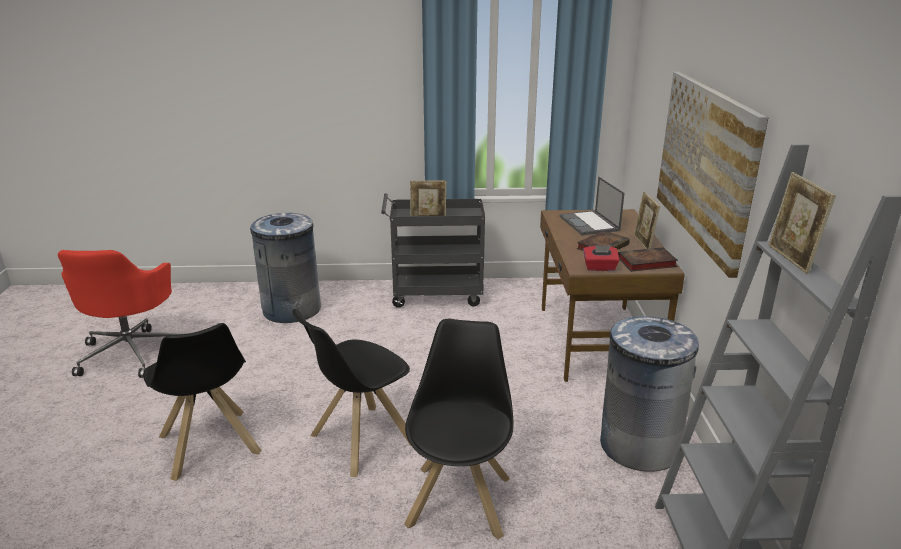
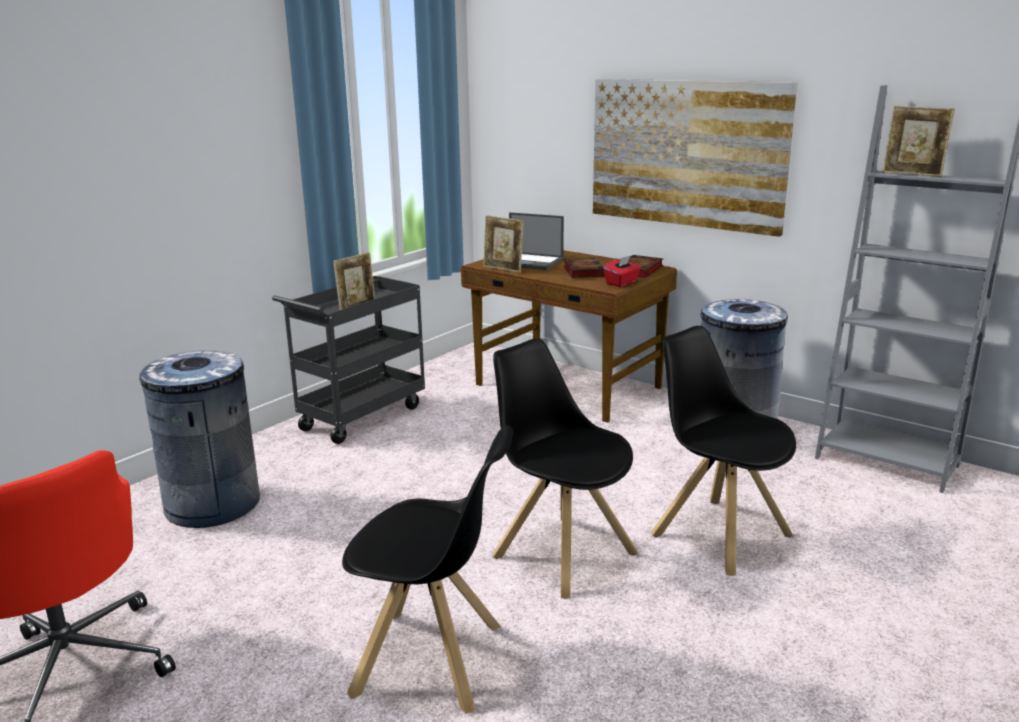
camera: 50 degrees left, 5 degrees down
(360, 441) = (562, 552): black chair -> black chair turned 135 degrees clockwise
(643, 243) = (602, 261): picture frame -> picture frame (503, 269)

